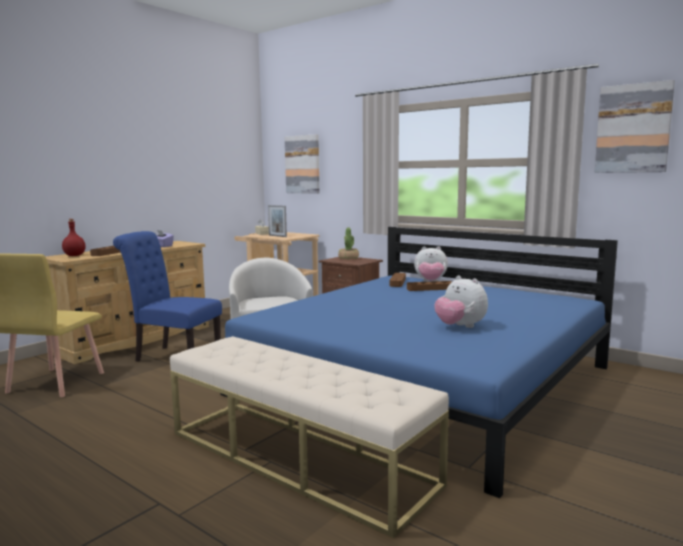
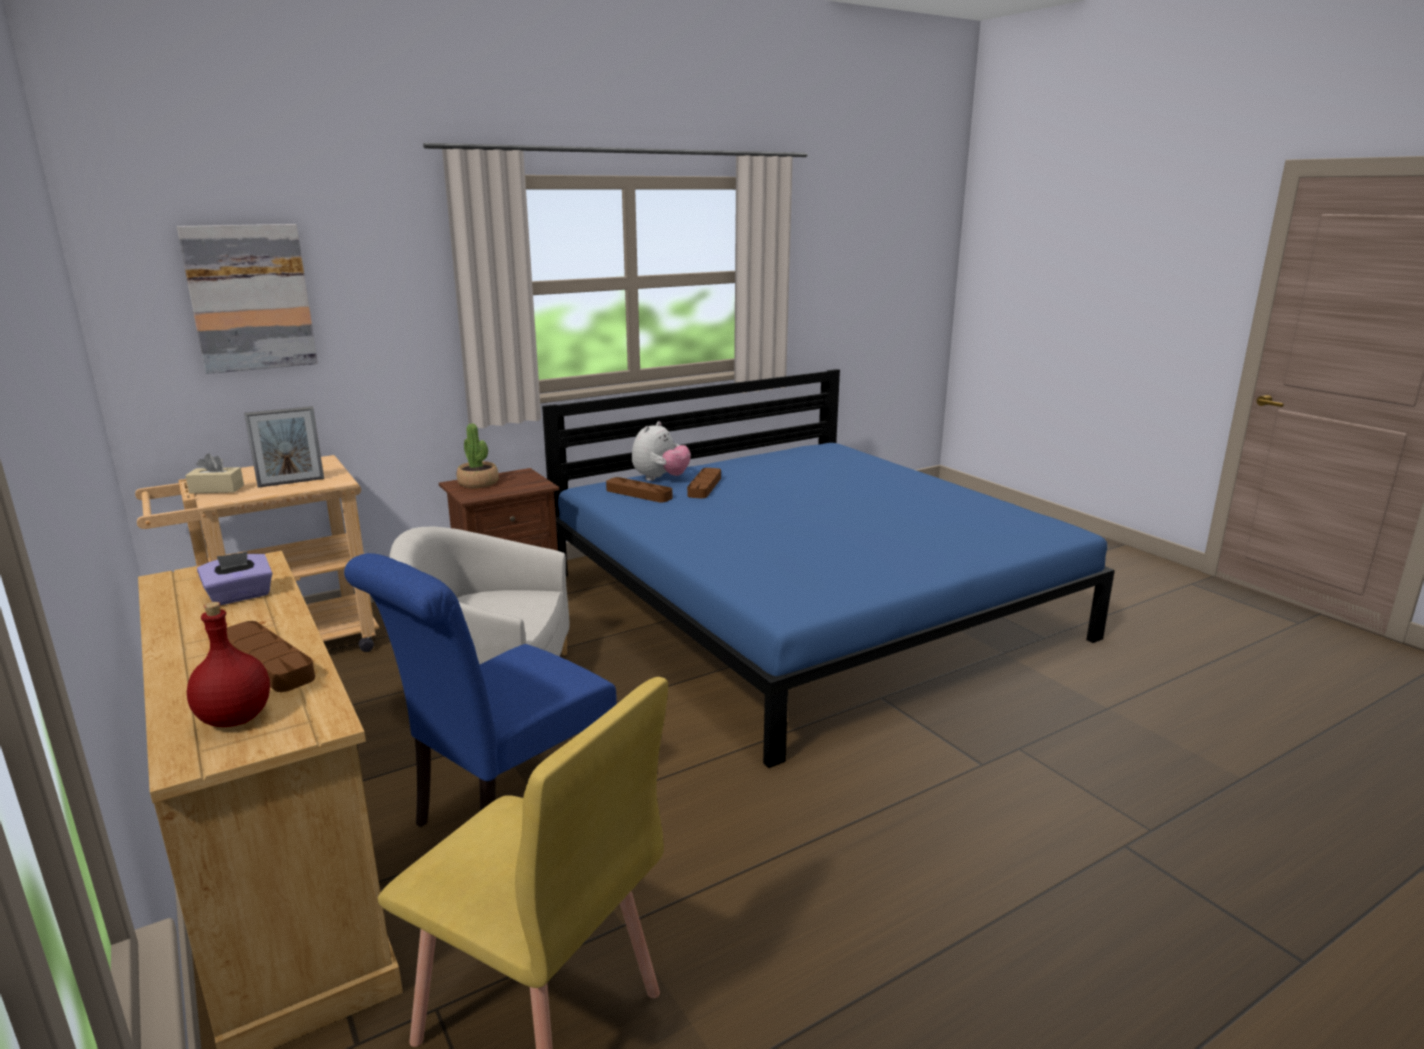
camera: 70 degrees left, 10 degrees up
(298, 457) = (1011, 727): beige bench -> none
(460, 326) = (913, 510): plush toy -> none
(633, 128) = (823, 235): picture -> none

